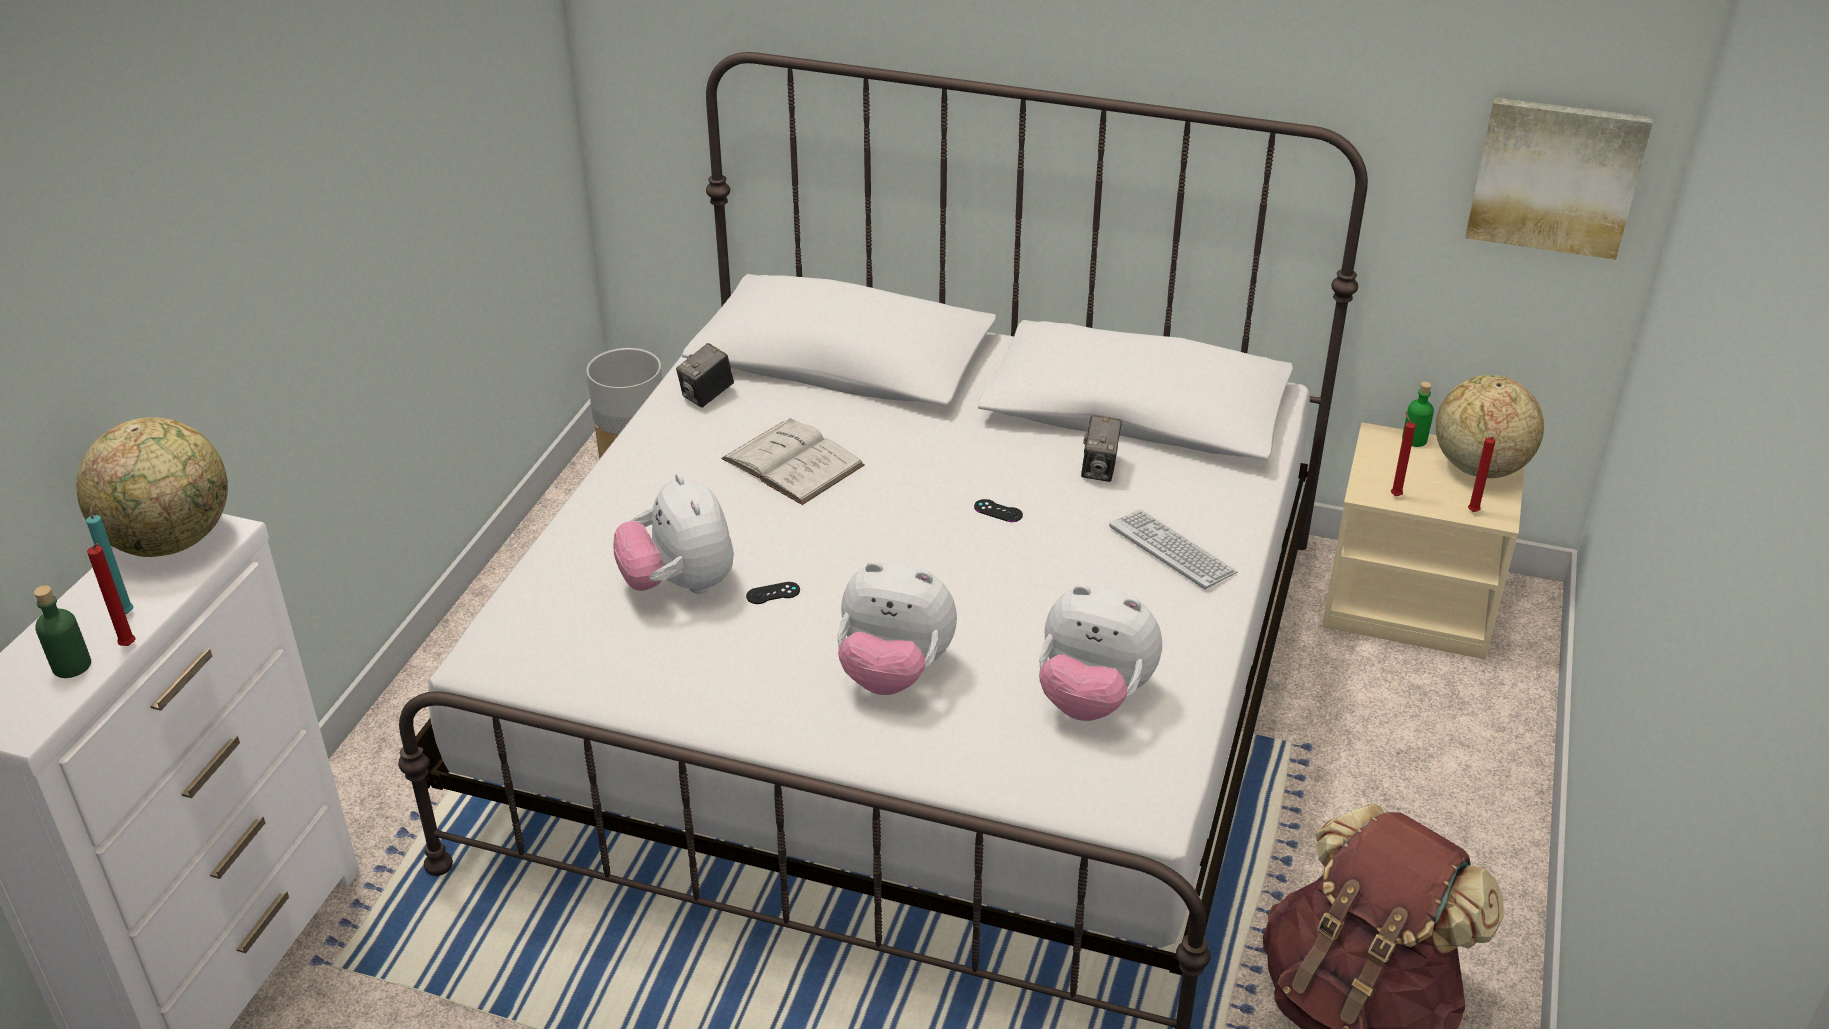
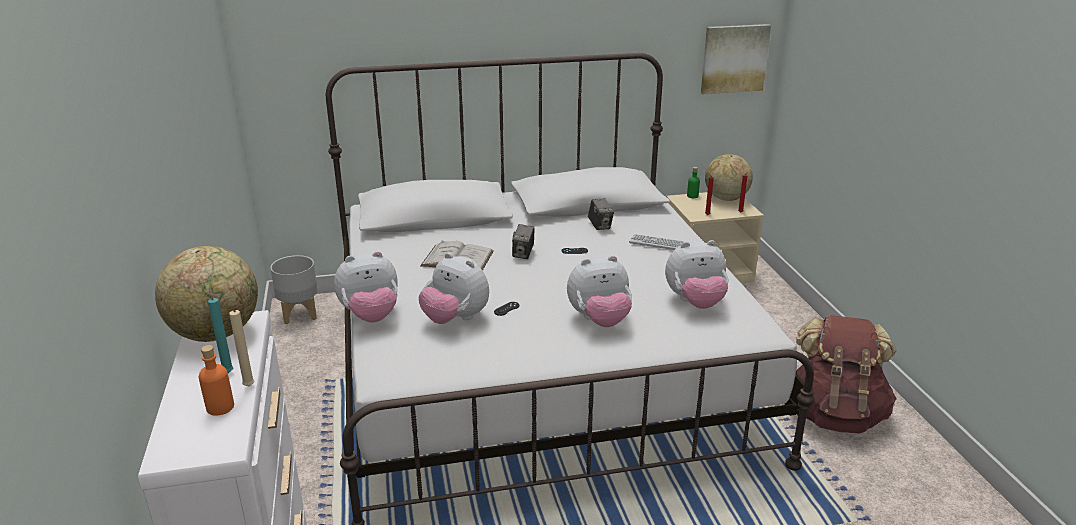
camera: 30 degrees left, 10 degrees down
(71, 666) = (220, 407): green bottle -> orange bottle
(129, 647) = (251, 386): red candle -> beige candle
(567, 534) = (371, 316): none -> plush toy
(707, 396) = (384, 245): camera -> camera (523, 254)

